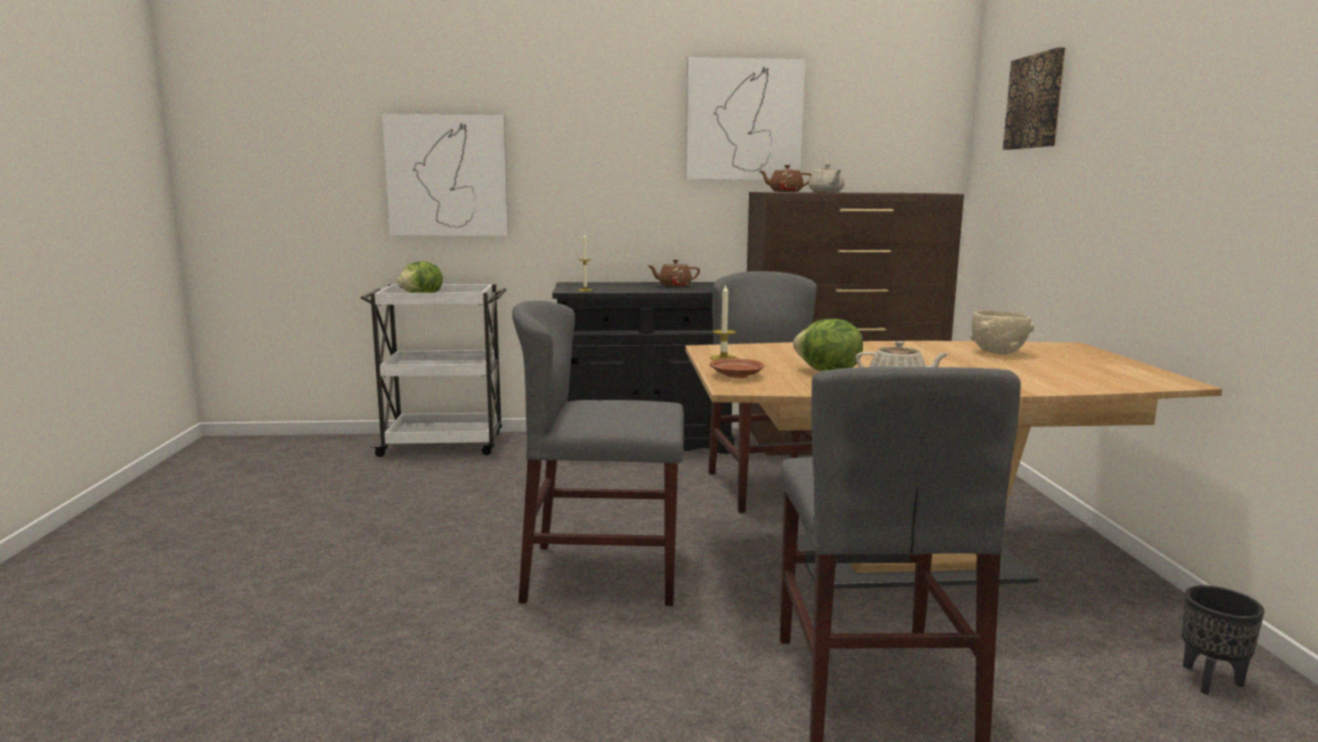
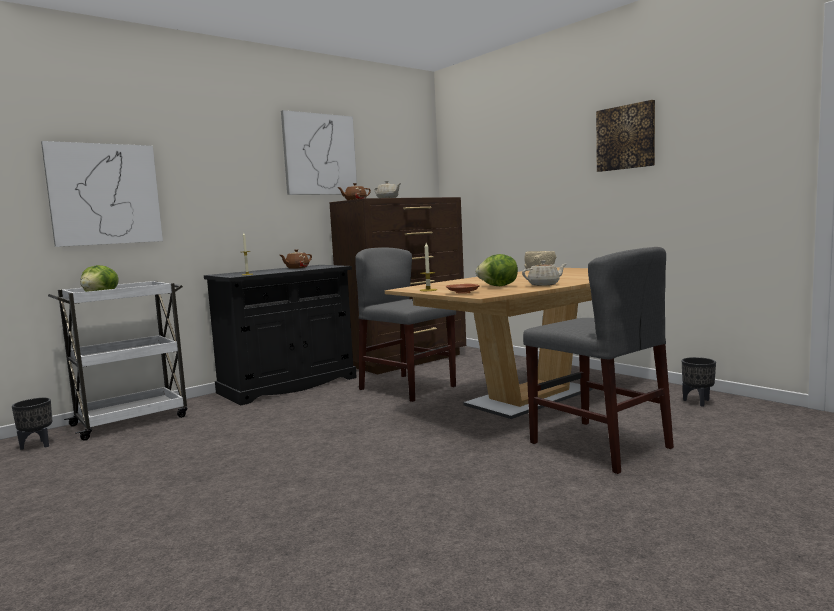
camera: 35 degrees left, 5 degrees down
(343, 450) = (37, 445): none -> black planter
(602, 574) = (389, 448): grey chair -> none
(1036, 101) = (492, 144): picture -> picture (626, 137)

